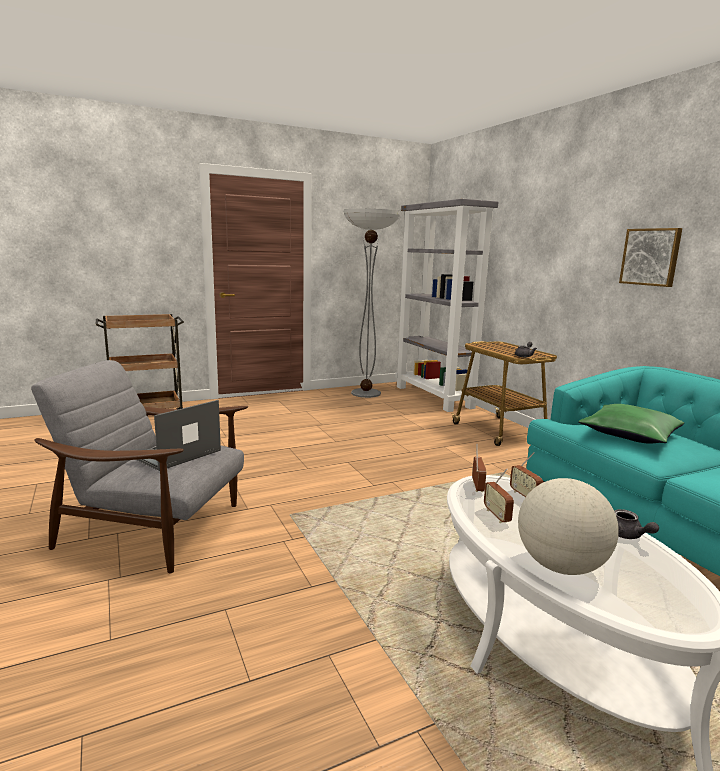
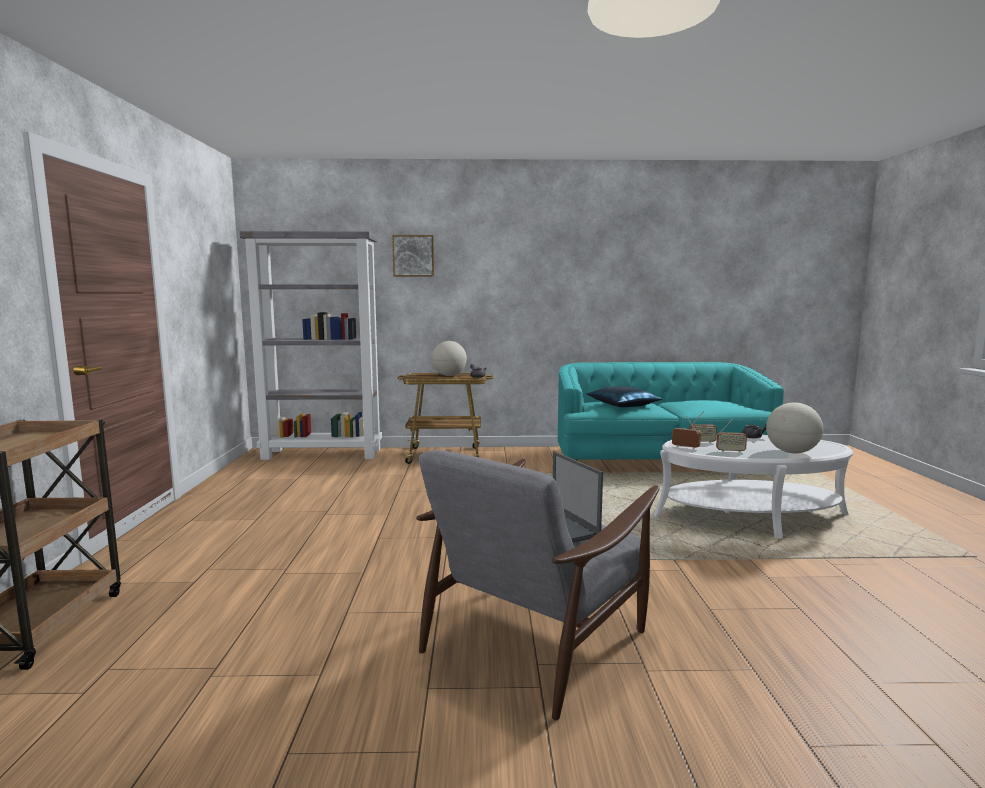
camera: 65 degrees left, 5 degrees down
(366, 393) = (255, 475): floor lamp -> none
(514, 350) = (449, 375): none -> globe
(629, 434) = (623, 405): green pillow -> blue pillow
(651, 257) = (549, 286): picture -> picture (413, 256)

